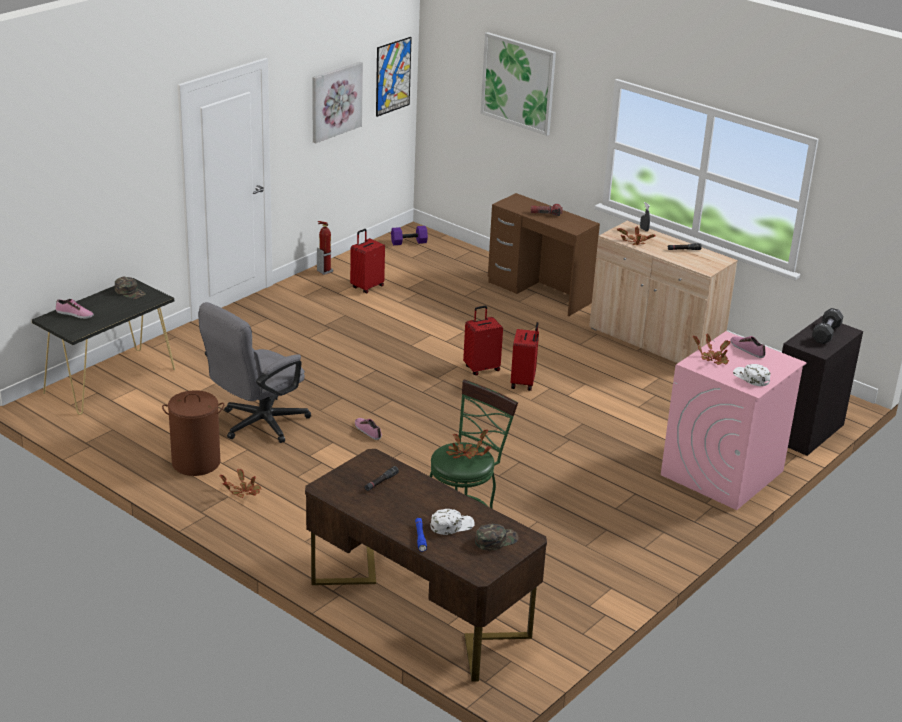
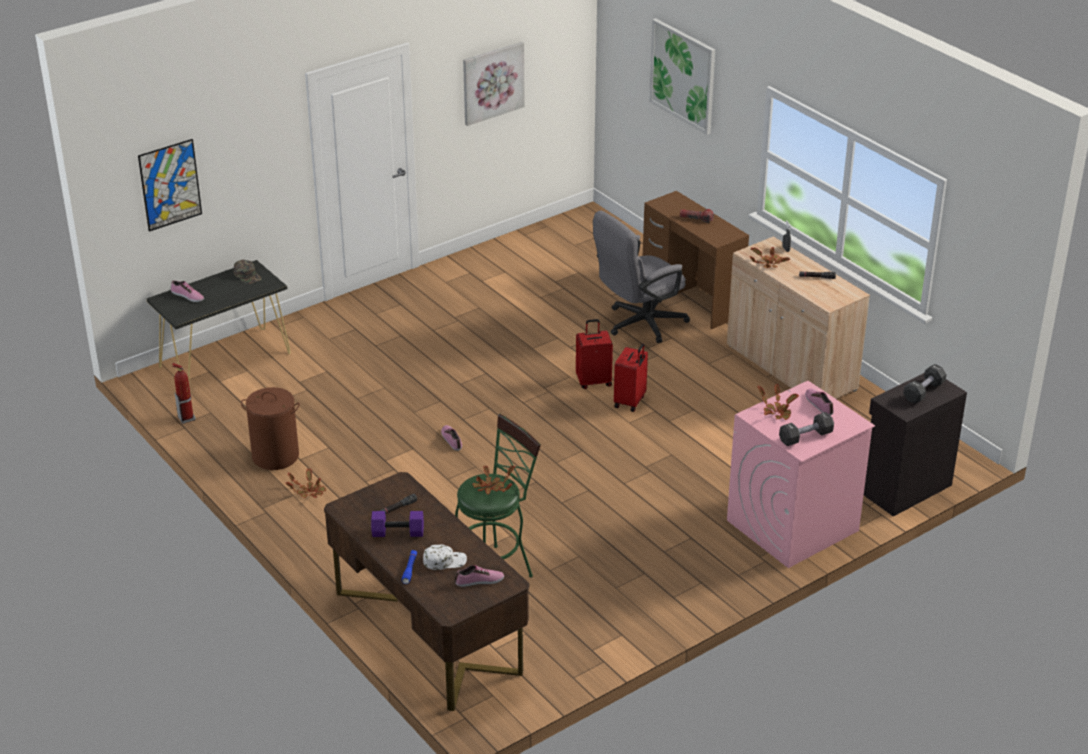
camera: 15 degrees right, 5 degrees up
(256, 425) = (347, 422): grey office chair -> grey office chair (639, 324)
(325, 271) = (478, 254): fire extinguisher -> fire extinguisher (186, 418)
(366, 287) = (514, 276): red suitcase -> none
(393, 76) = (564, 54): picture -> picture (170, 185)
(409, 242) = (579, 226): purple dumbbell -> purple dumbbell (398, 532)
(496, 540) = (479, 581): green cap -> shoe
(751, 377) = (805, 437): white cap -> black dumbbell

